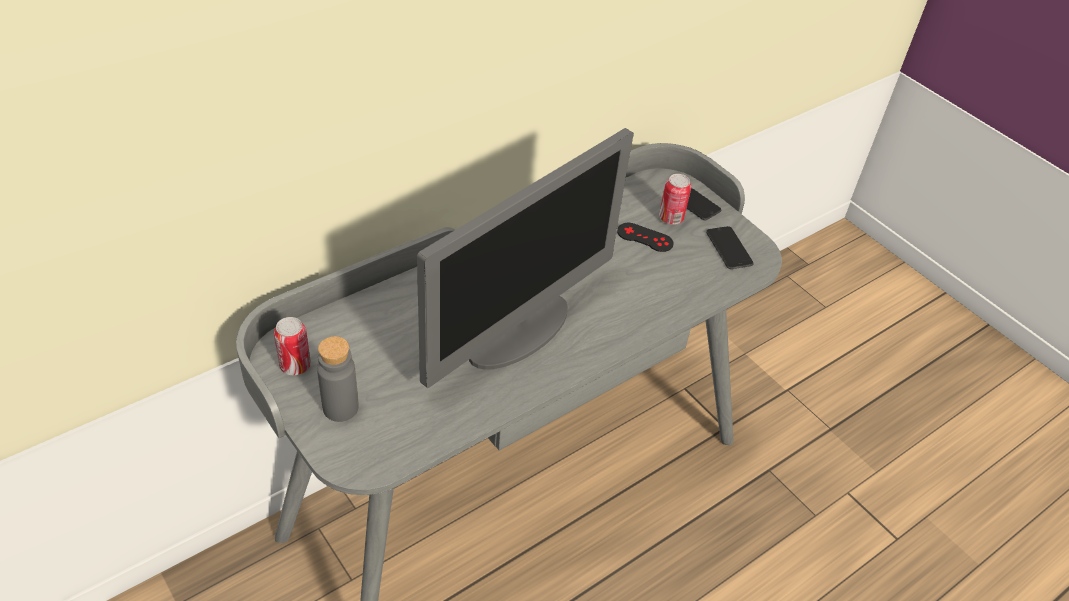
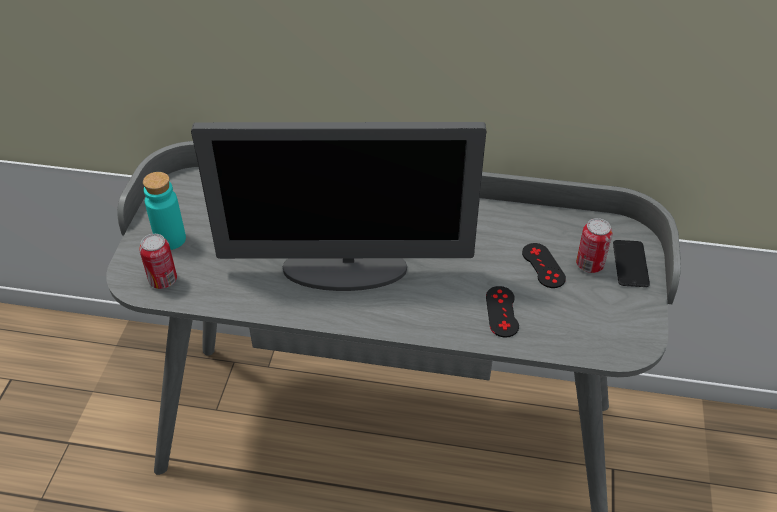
camera: 50 degrees right, 0 degrees up
(295, 366) = (181, 197): can -> can (163, 280)
(340, 407) = (170, 239): grey bottle -> turquoise bottle
(661, 288) = (502, 311): none -> black game controller
(729, 248) = (611, 321): phone -> none

